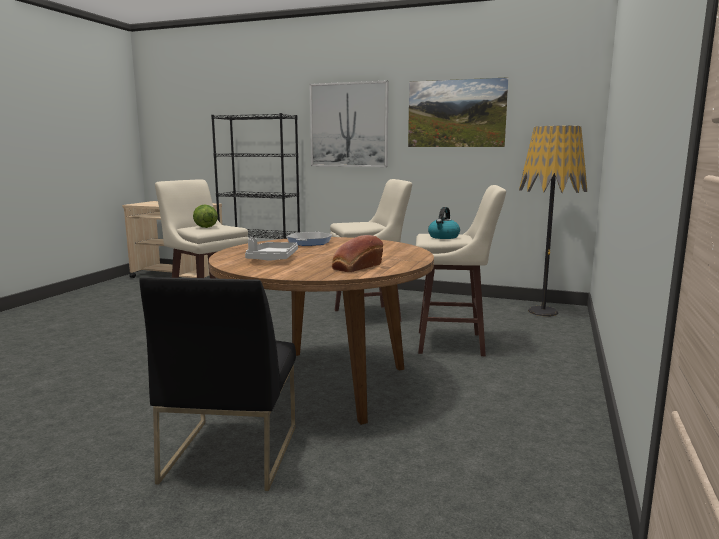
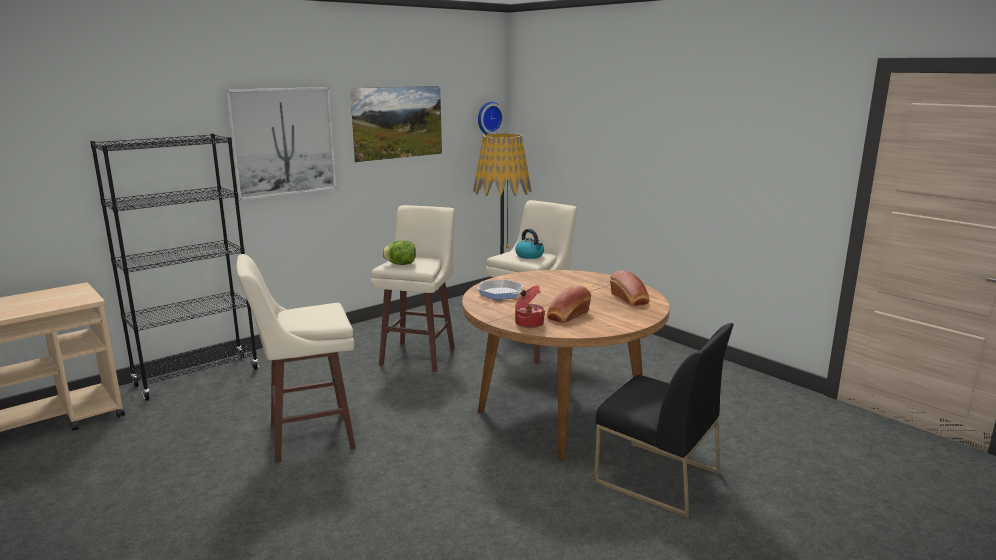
camera: 60 degrees left, 5 degrees up
(205, 227) = (314, 316): lettuce -> lettuce (400, 264)
(238, 254) = (528, 323): none -> cooking pot
(272, 259) = (567, 315): white tray -> bread
(573, 112) = (489, 118): none -> wall clock

